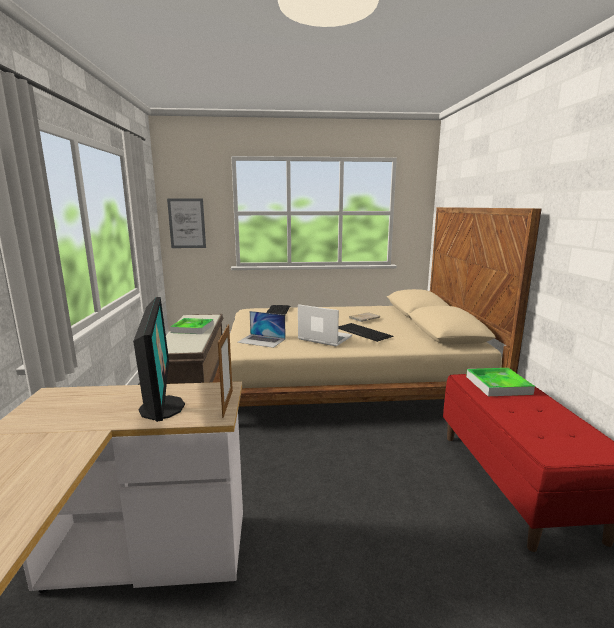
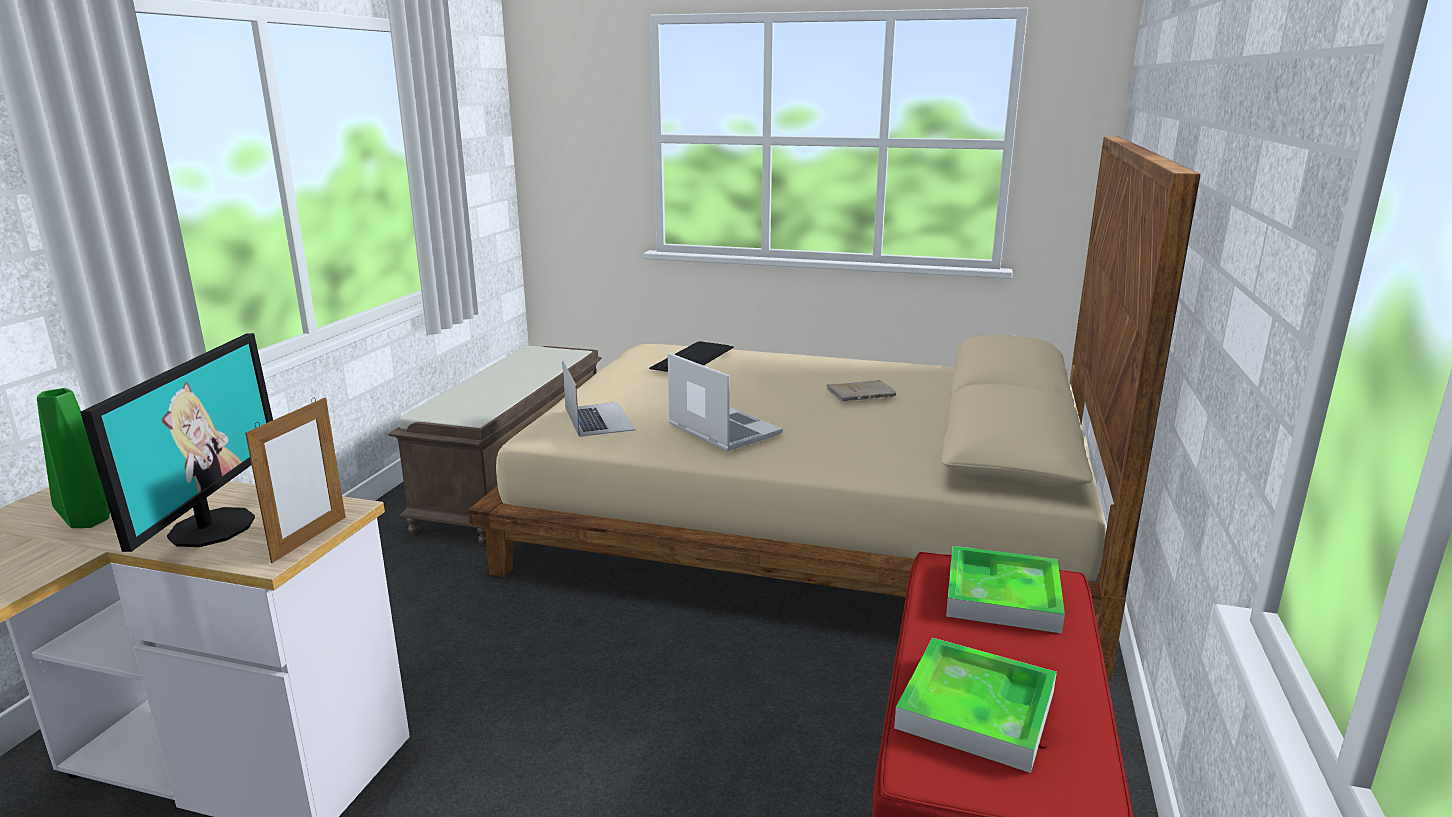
camera: 20 degrees right, 5 degrees up
(78, 417) = (91, 522): none -> green vase
(187, 223) = (564, 157): picture -> none
(192, 328) = (512, 376): tray -> tray (976, 710)
(261, 340) = (598, 419): laptop -> laptop turned 150 degrees counterclockwise
(364, 332) = (821, 426): keyboard -> none

